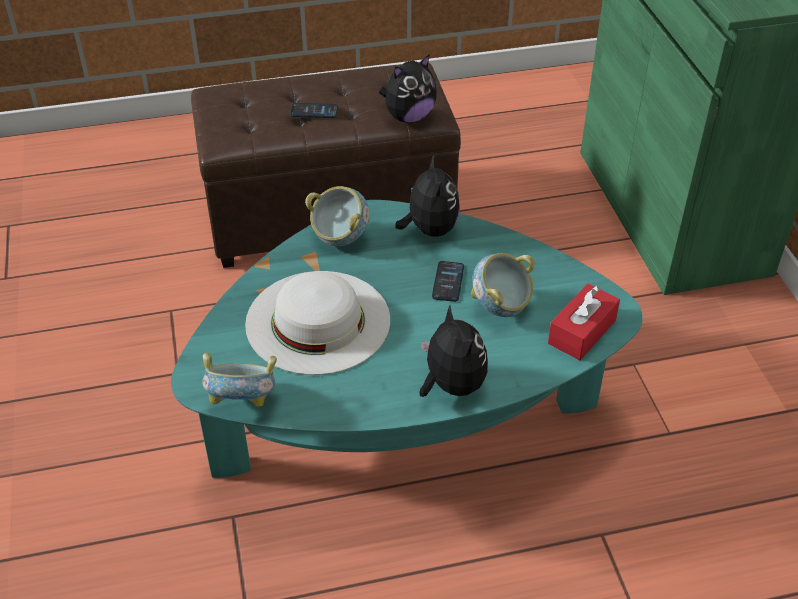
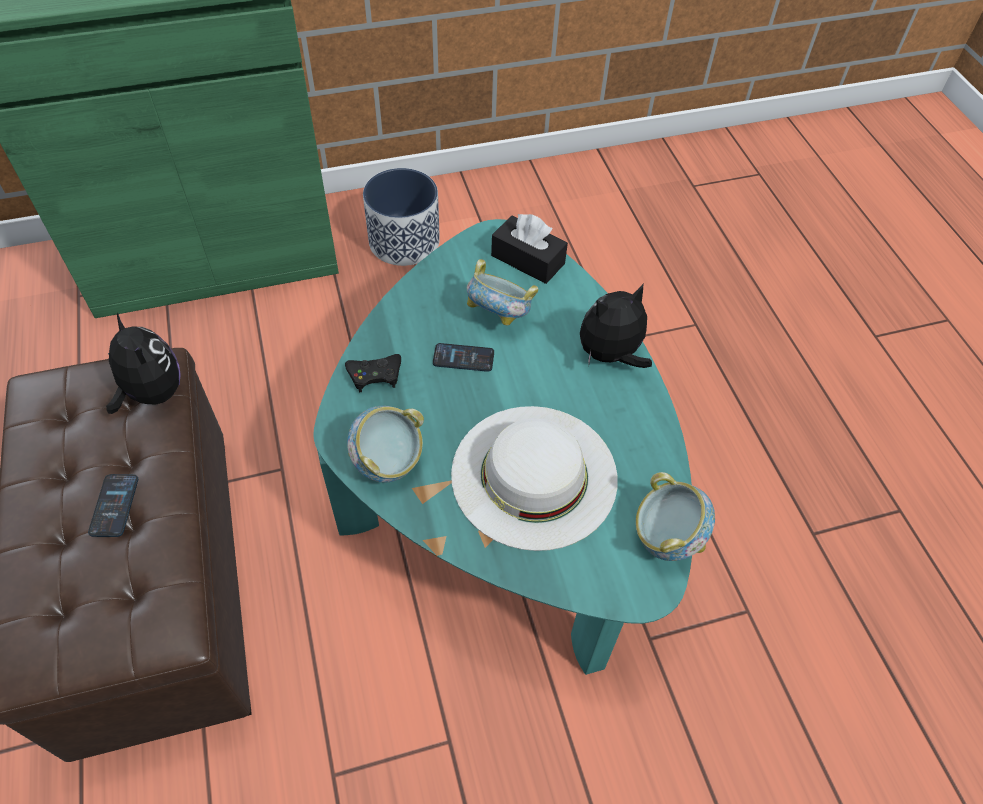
camera: 95 degrees left, 10 degrees up
(429, 229) = (375, 375): plush toy -> black game controller
(582, 332) = (527, 259): red tissue box -> black tissue box
(724, 344) = (404, 241): none -> planter

